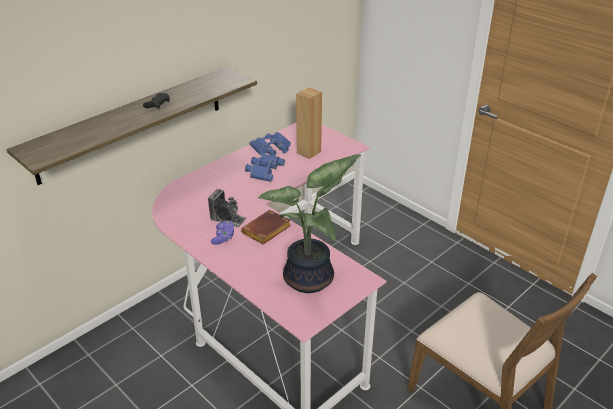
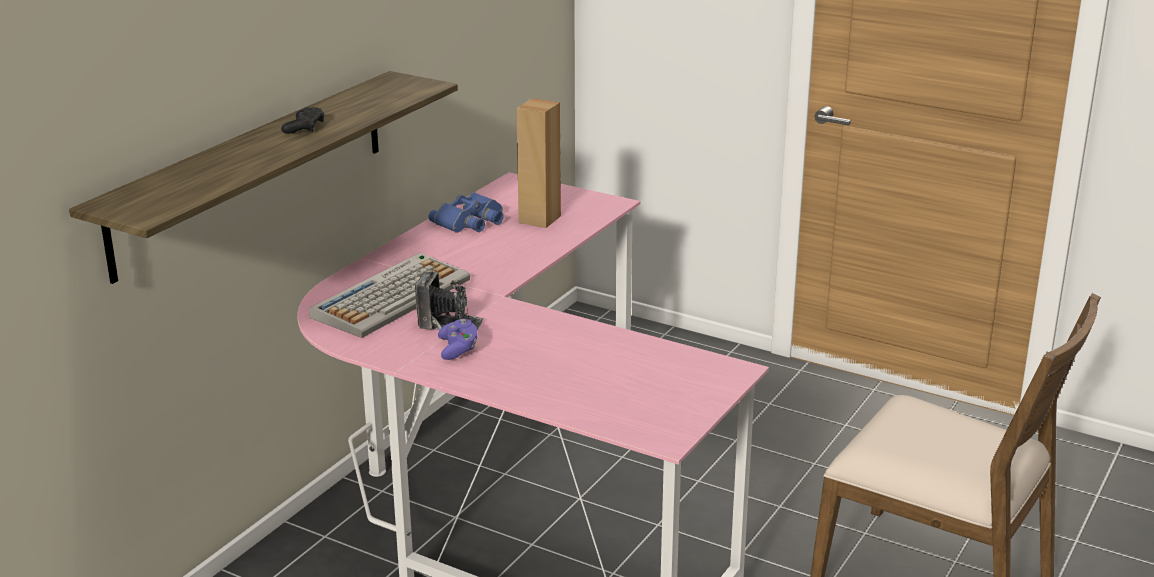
camera: 15 degrees left, 10 degrees down
(207, 195) = (392, 297): none -> keyboard
(263, 170) = (473, 252): blue binoculars -> none
(266, 231) = (529, 331): brown book -> none
(312, 279) = (645, 382): potted plant -> none

